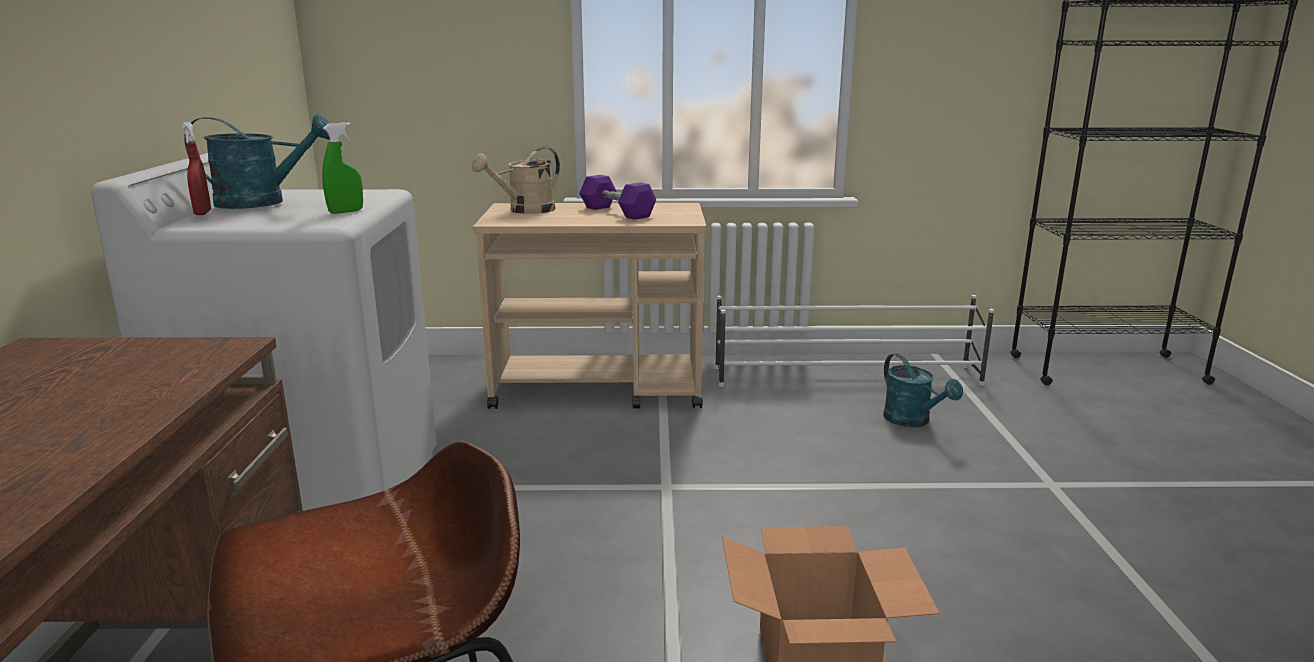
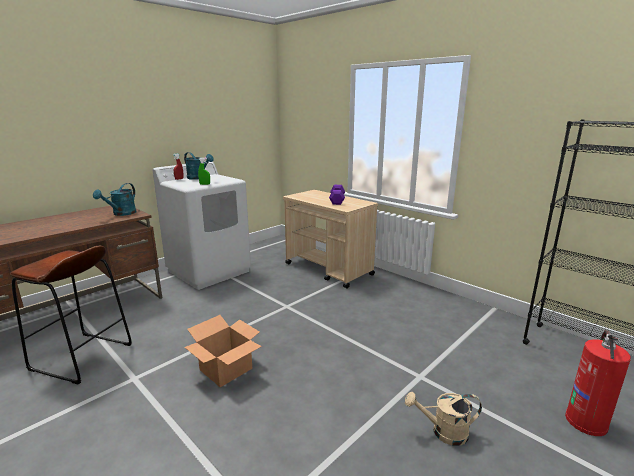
camera: 45 degrees right, 0 degrees up
(525, 210) = (312, 194): beige watering can -> beige watering can (443, 432)
(847, 376) = (428, 300): white shoe rack -> none
(913, 421) = (416, 327): turquoise watering can -> turquoise watering can (121, 214)
(1240, 440) = (586, 421): none -> fire extinguisher

